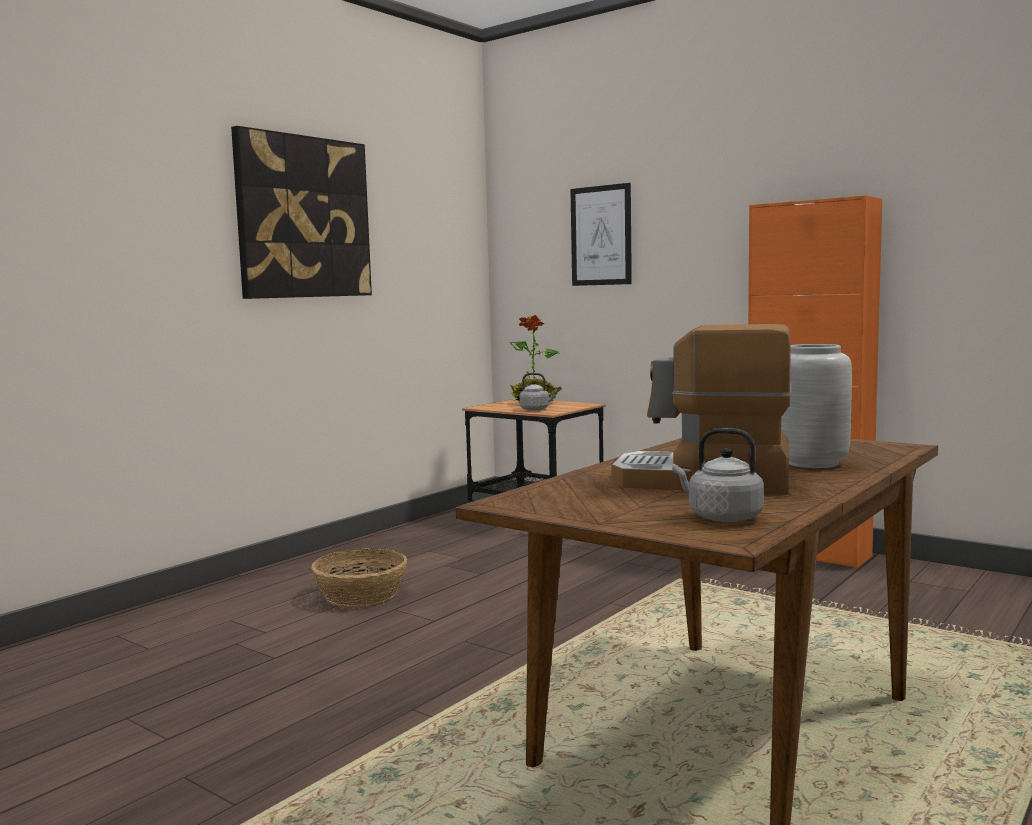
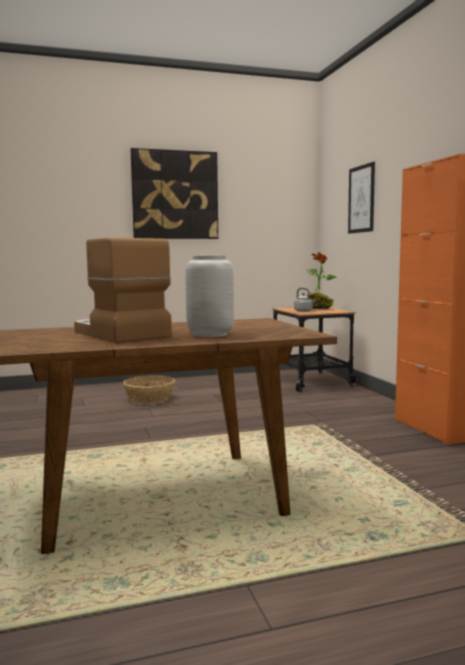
camera: 35 degrees right, 0 degrees up
(721, 517) = (36, 345): grey kettle -> none

